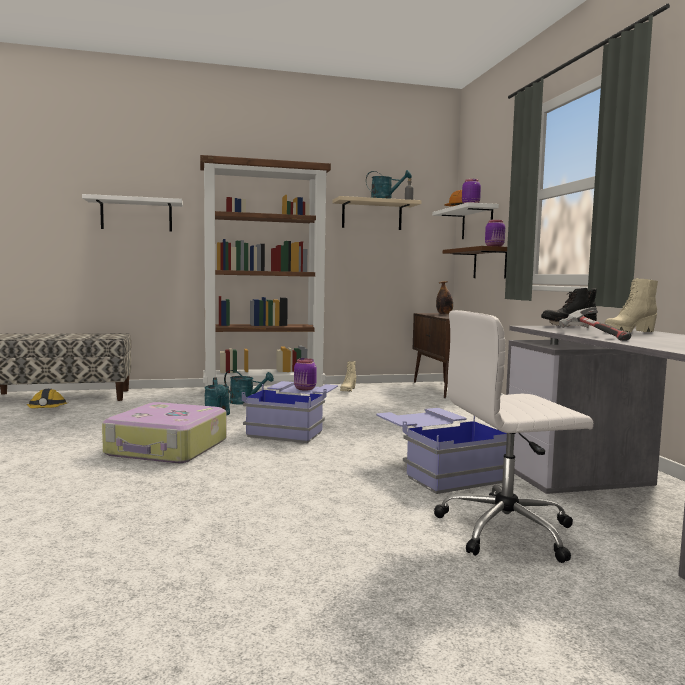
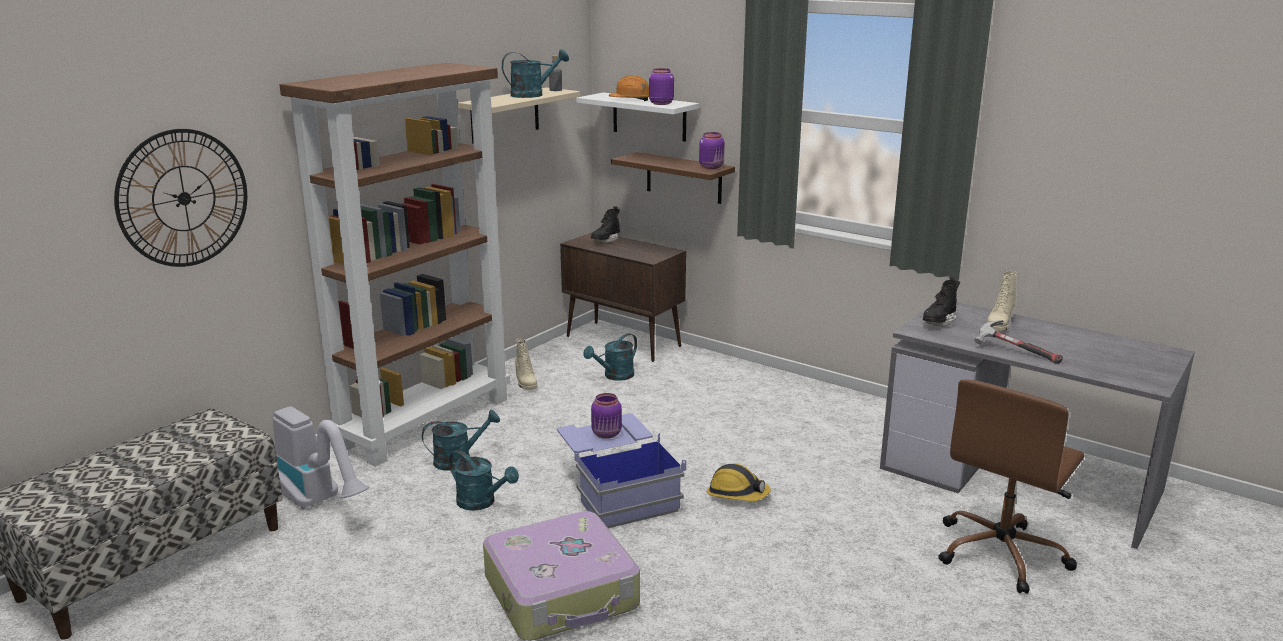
camera: 40 degrees left, 15 degrees up
(47, 410) = (217, 601): hard hat -> hard hat (737, 494)
(136, 215) = (184, 198): white shelf -> wall clock
(156, 398) = (320, 502): none -> vacuum cleaner
(405, 397) = (614, 376): none -> turquoise watering can
(437, 470) = (848, 500): blue storage box -> none
(444, 314) = (605, 240): bottle -> black boot
(508, 530) = (1001, 553): white office chair -> brown office chair

